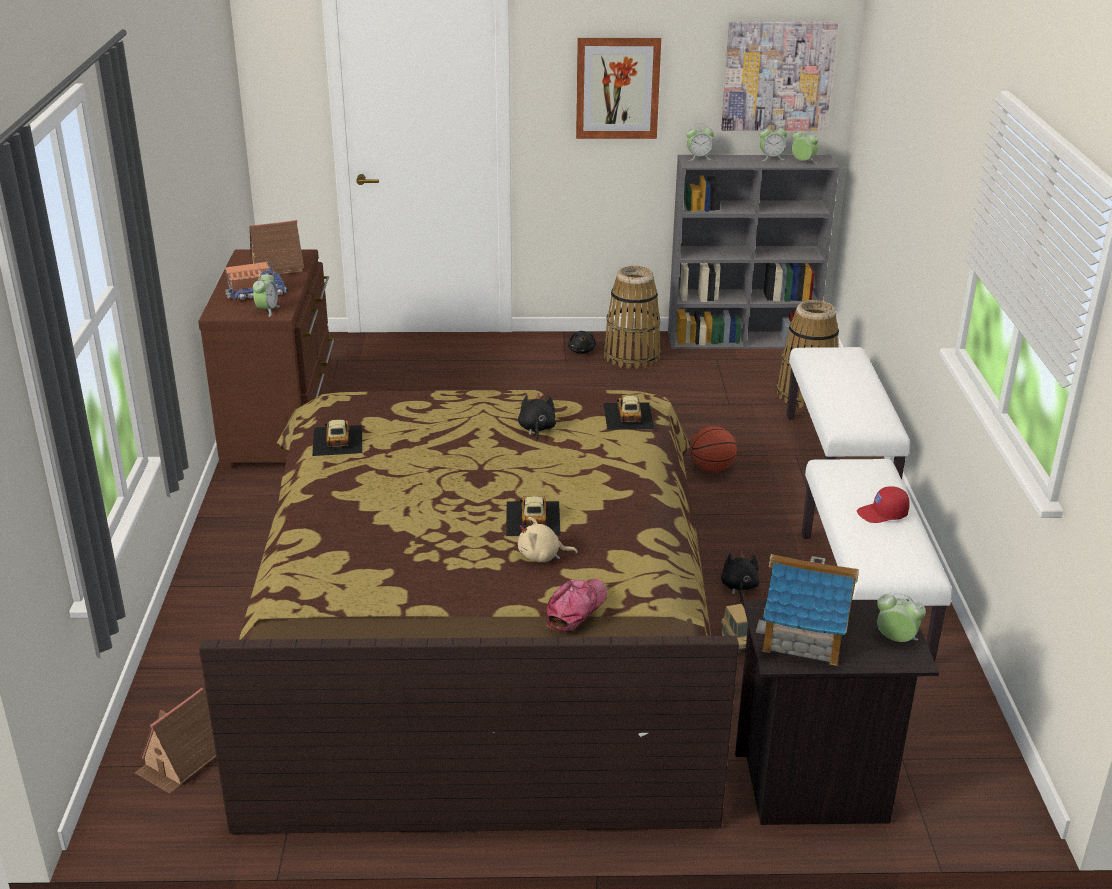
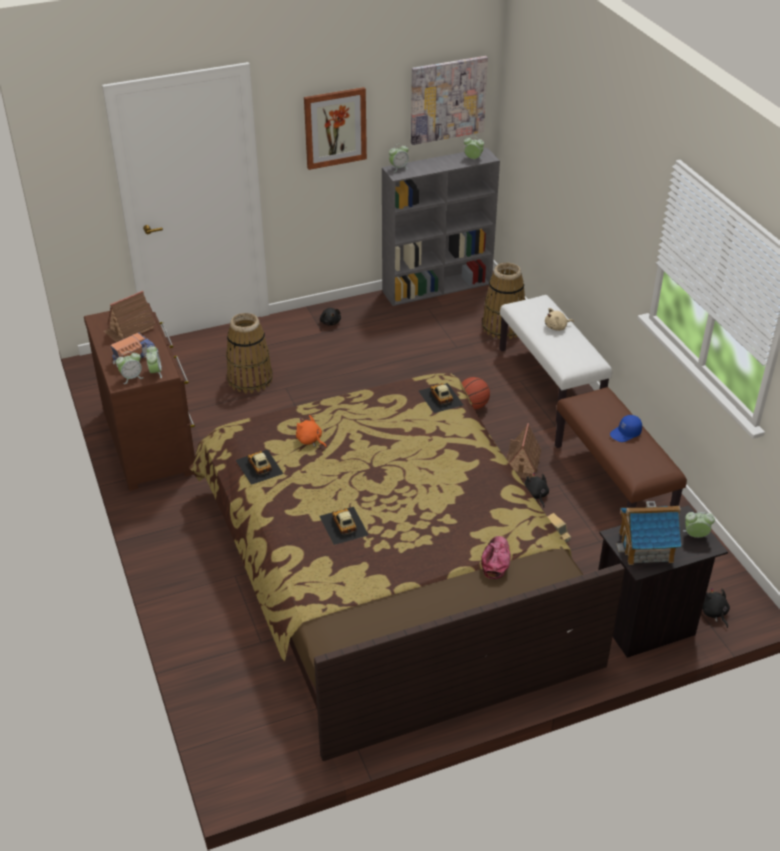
camera: 20 degrees left, 10 degrees up
(182, 760) = (259, 721): toy house -> toy house (522, 463)
(422, 426) = (310, 440): none -> orange plush toy
(532, 518) = (429, 498): toy car -> toy car (343, 525)
(536, 429) = (388, 424): black plush toy -> black plush toy (714, 613)
(542, 556) = (452, 526): beige plush toy -> beige plush toy (557, 327)
(632, 356) = (368, 319): basket -> basket (250, 379)
(771, 158) = (449, 159): alarm clock -> alarm clock (131, 377)
(864, 597) = (613, 483): white bench -> brown bench
(882, 514) = (625, 433): red cap -> blue cap

